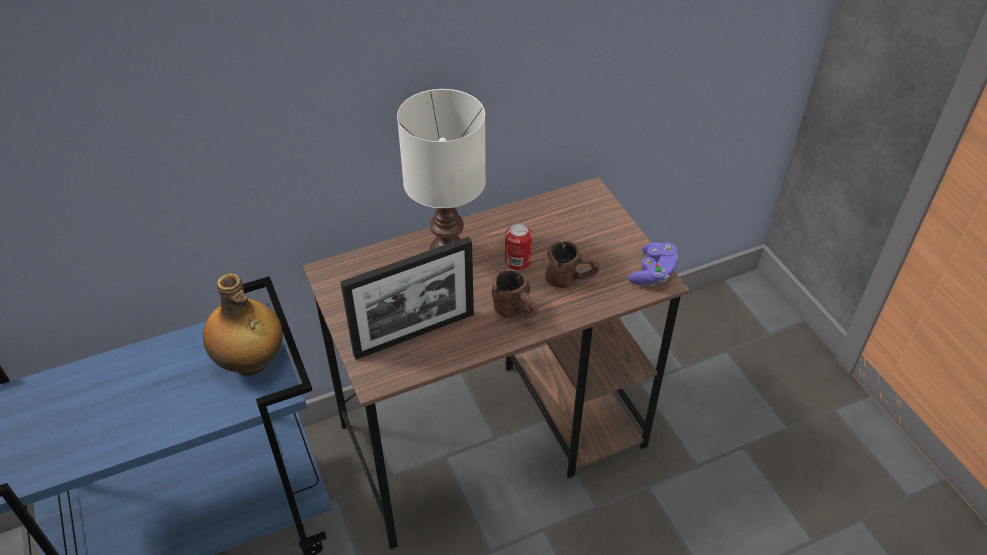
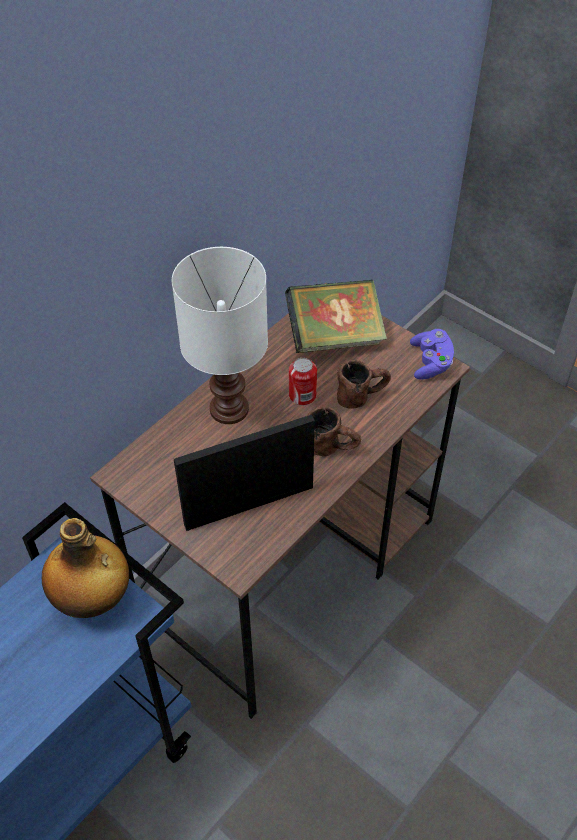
camera: 25 degrees left, 5 degrees up
(414, 334) = (249, 506): picture frame -> picture frame turned 150 degrees counterclockwise
(577, 224) = (334, 337): none -> book

